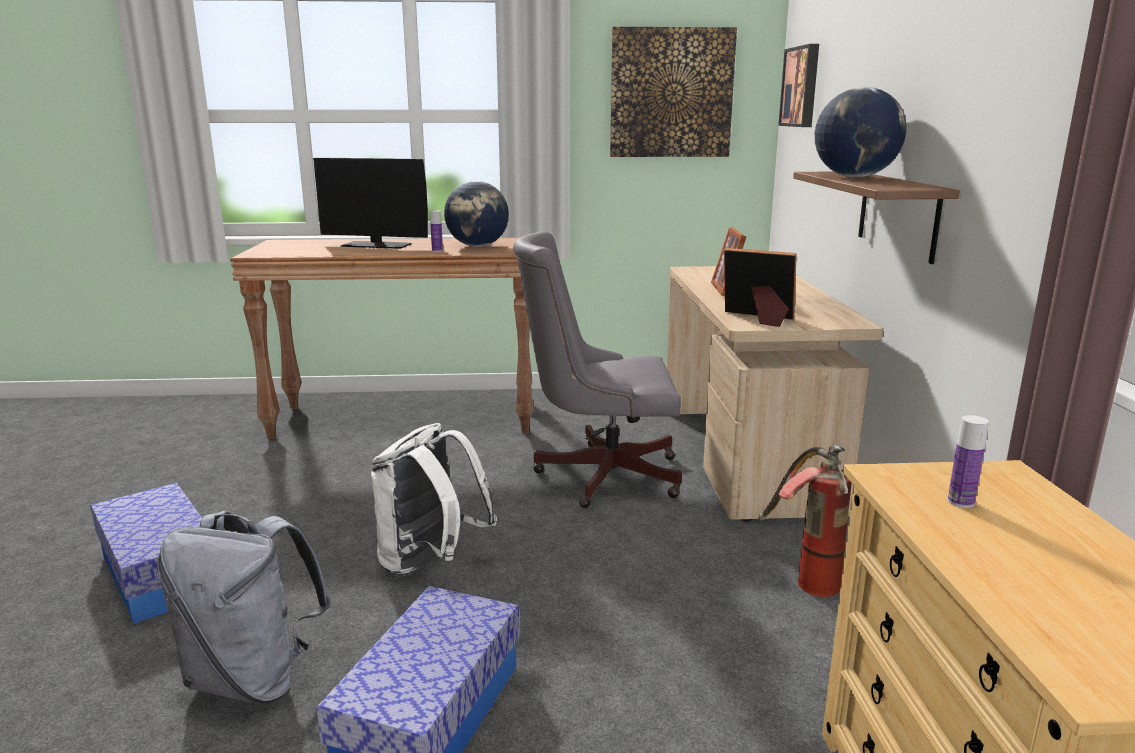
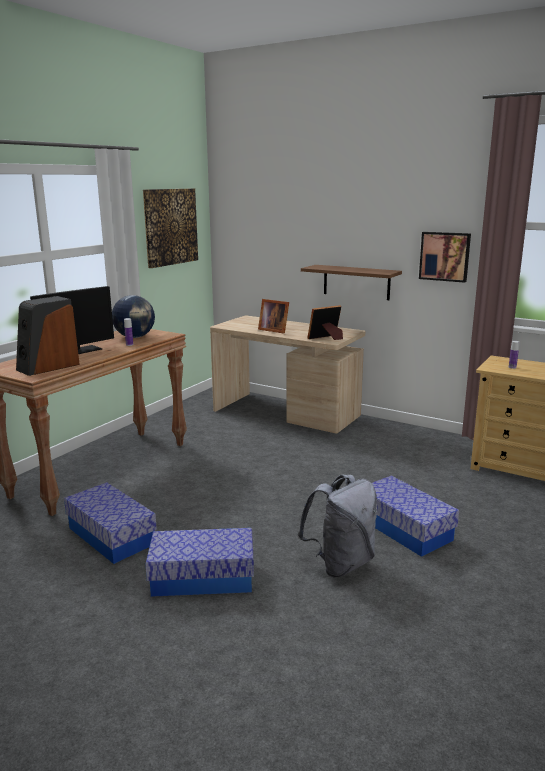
camera: 55 degrees left, 0 degrees up
(240, 483) = (111, 536): none -> storage box
(298, 250) = (48, 367): none -> speaker
(430, 563) = (288, 502): white backpack -> none
(599, 474) = (256, 444): grey office chair -> none
(802, 87) = (241, 221): picture -> picture (445, 256)
(802, 578) = (387, 439): fire extinguisher -> none
(854, 177) = (341, 268): globe -> none

